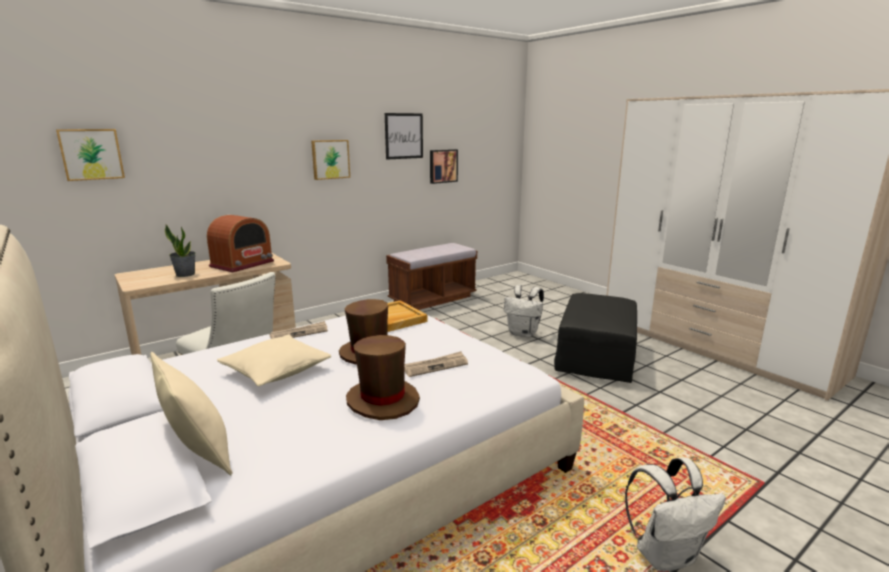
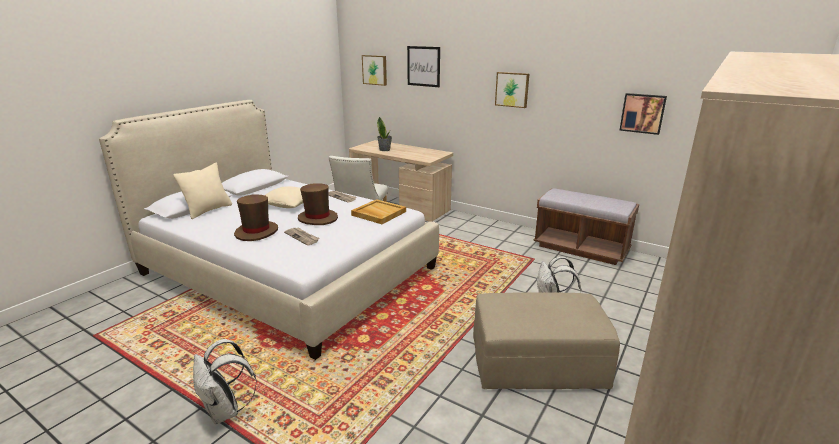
camera: 70 degrees right, 5 degrees up
(242, 264) = (416, 154): radio -> none
(404, 136) = (594, 74): picture -> picture (423, 66)
(596, 356) = (537, 362): black ottoman -> beige ottoman

